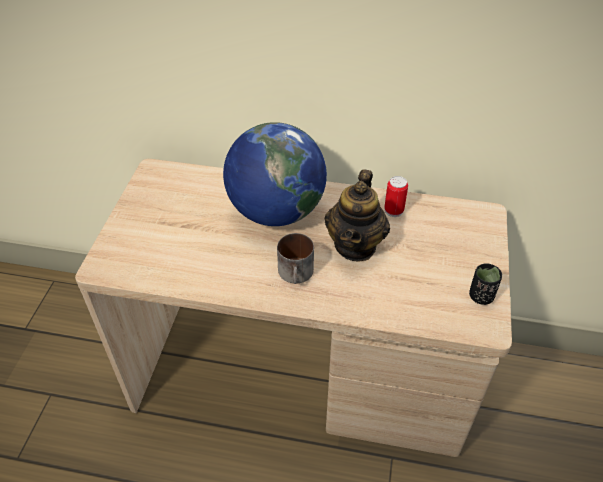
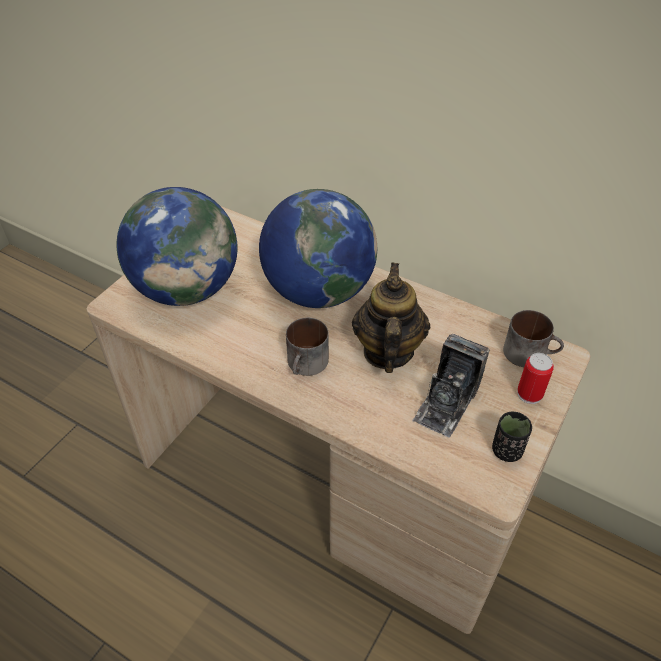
camera: 20 degrees right, 0 degrees up
(161, 238) = (187, 289): none -> globe
(355, 245) = (387, 351): teapot -> teapot turned 150 degrees clockwise
(393, 210) = (451, 324): can -> can (529, 394)
(420, 273) = (446, 403): none -> camera
(462, 217) = (529, 352): none -> mug

